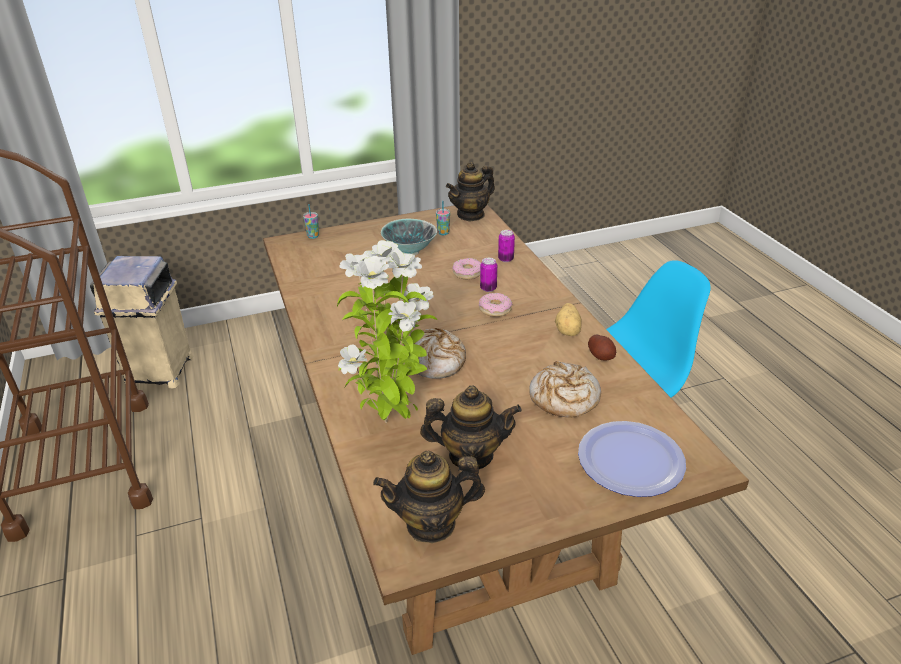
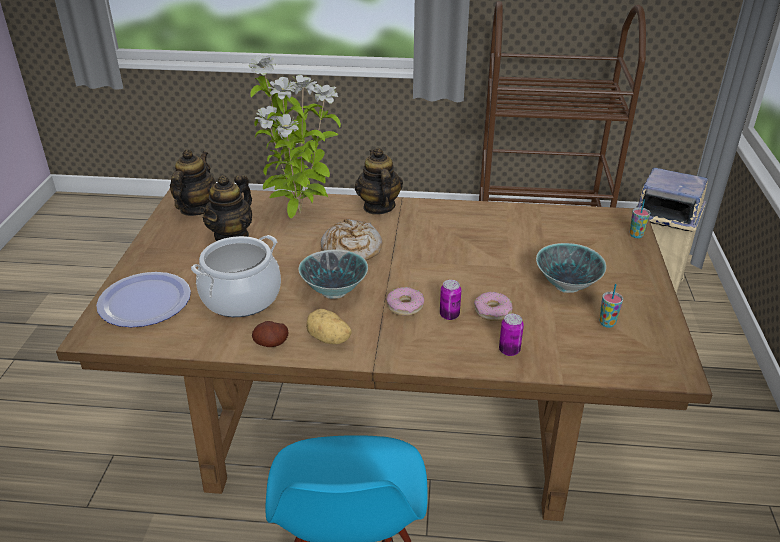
camera: 115 degrees right, 0 degrees up
(471, 215) = (657, 363): teapot -> teapot (378, 207)
(508, 348) = (334, 292): none -> bowl
(564, 398) = (241, 297): bread -> cooking pot

